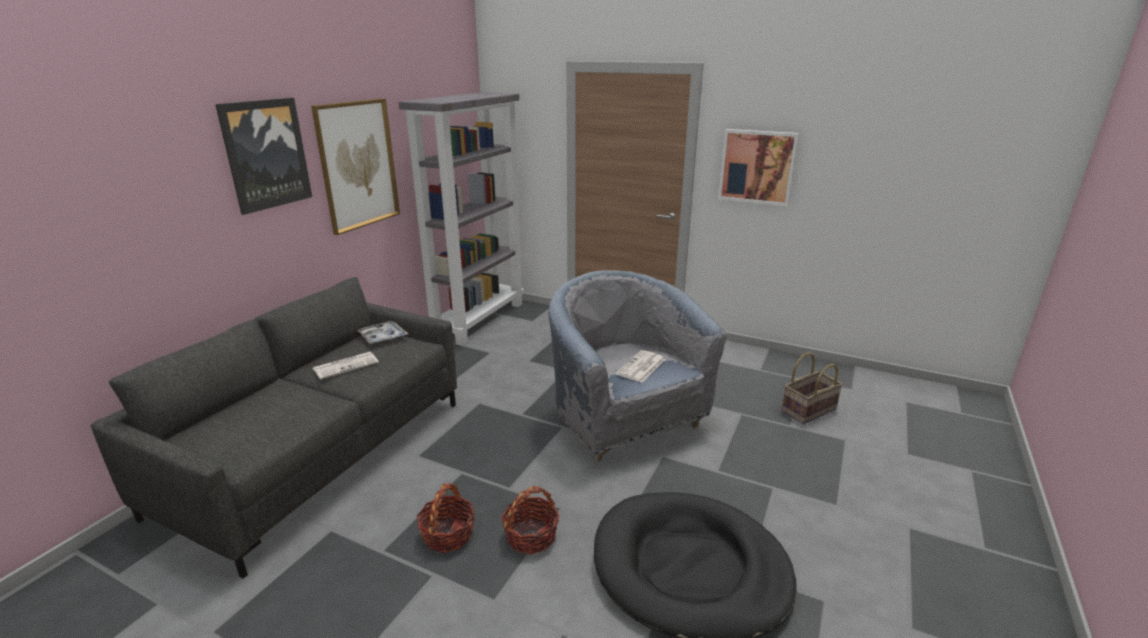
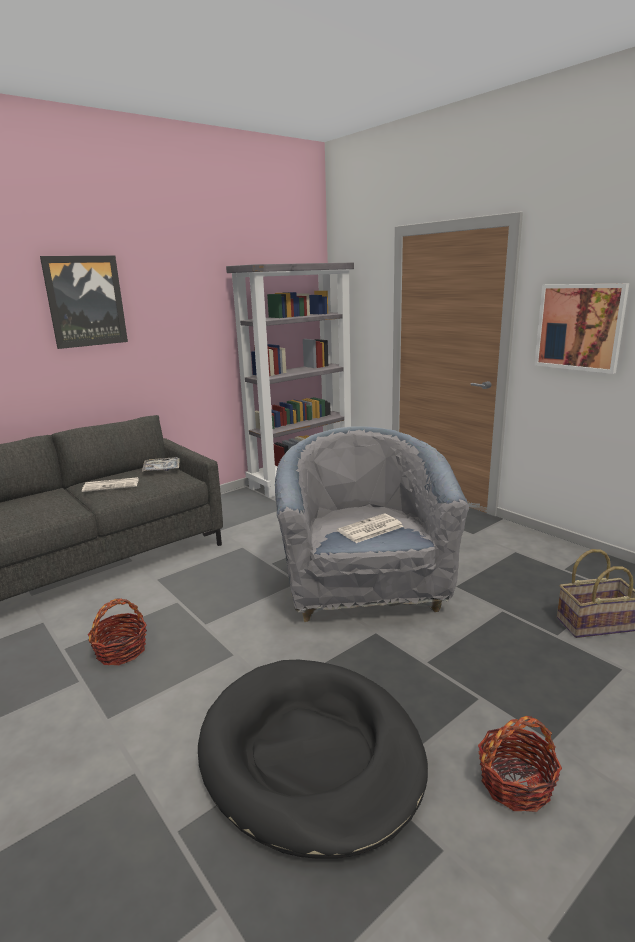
camera: 25 degrees right, 5 degrees down
(358, 165) = (179, 319): picture -> none
(531, 536) = (186, 673): basket -> basket (515, 783)

